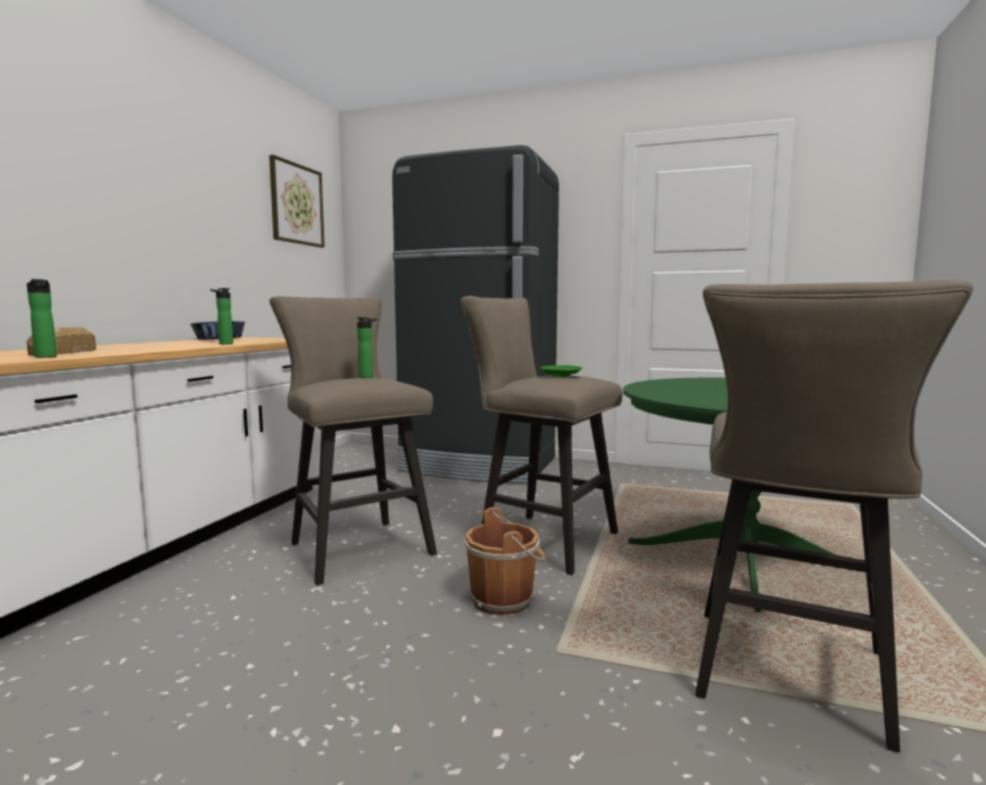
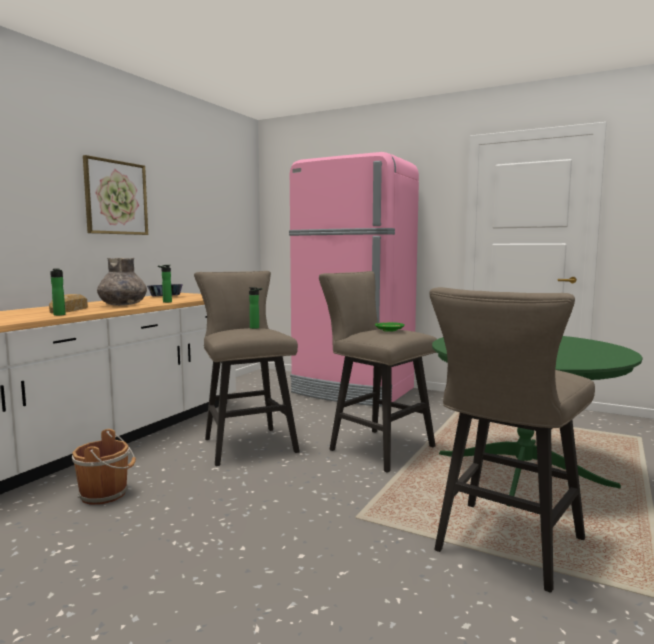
camera: 10 degrees right, 0 degrees up
(156, 347) = (123, 305): none -> grey vase
(296, 204) = (224, 193): picture -> picture (116, 197)
(479, 466) = (353, 391): black fridge -> pink fridge
(504, 599) = (335, 484): brown bucket -> brown bucket (106, 494)

